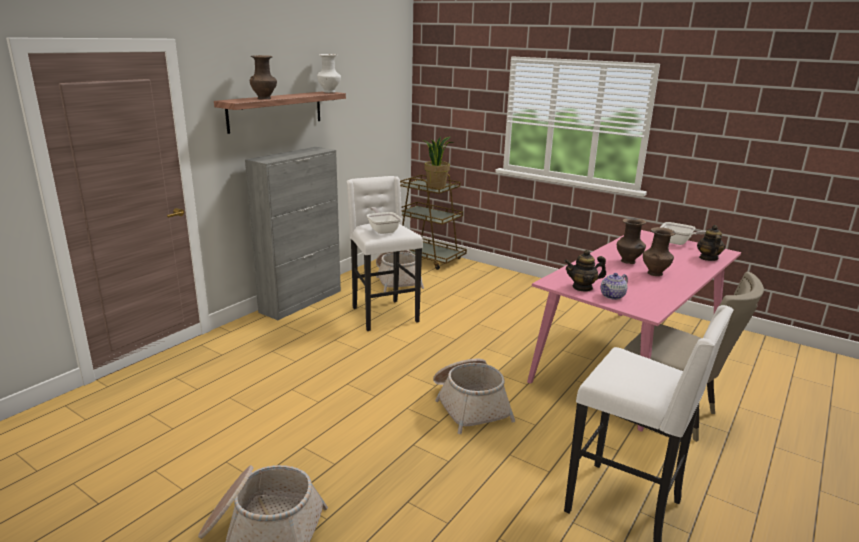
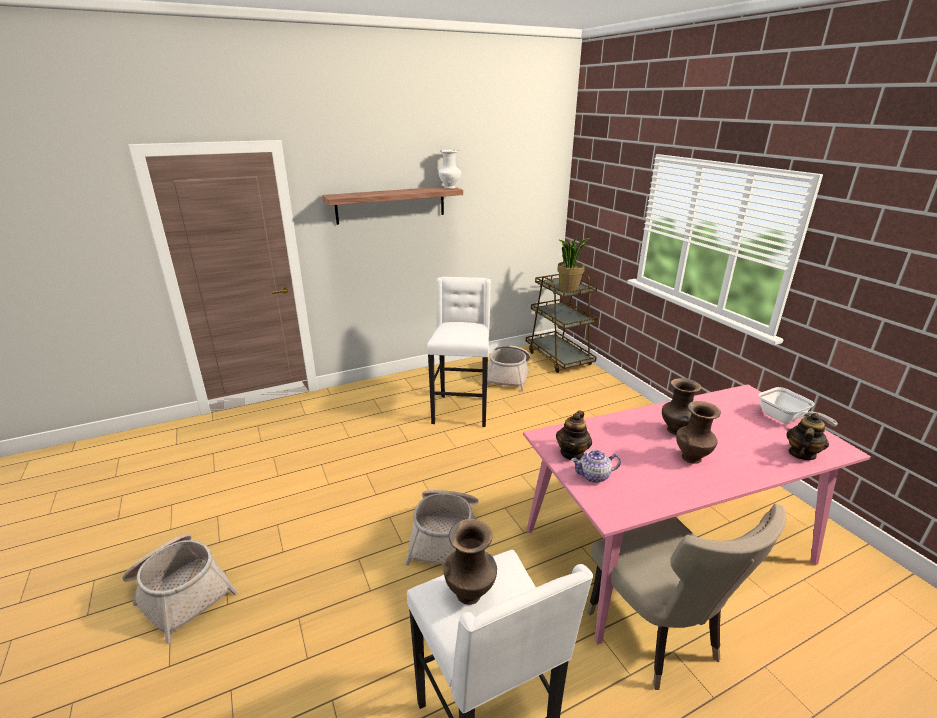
camera: 30 degrees right, 5 degrees up
(264, 98) = (368, 194): brown vase -> brown vase (470, 593)
(301, 301) = (408, 378): grey cabinet -> none
(382, 230) = (456, 332): frying pan -> none
(582, 287) = (572, 453): teapot -> teapot turned 90 degrees counterclockwise

